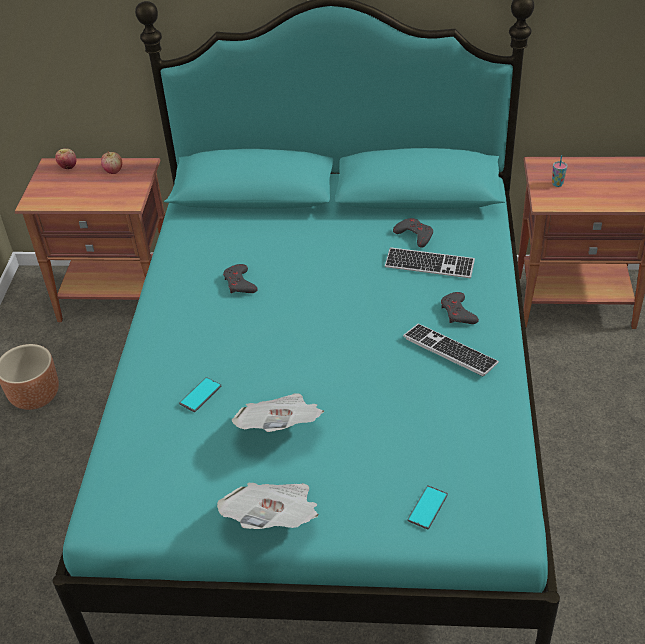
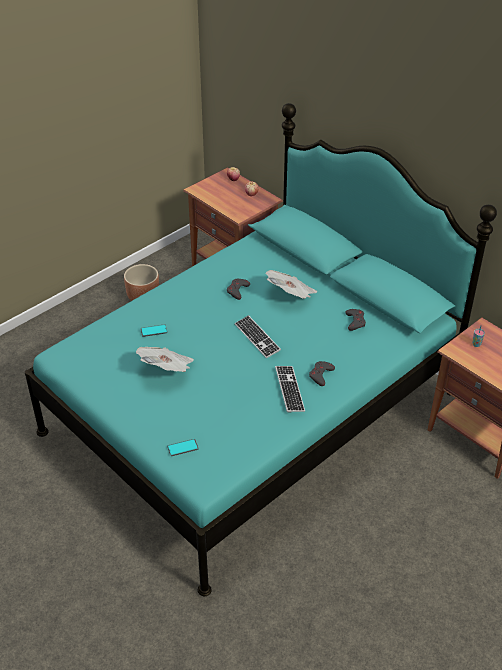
camera: 40 degrees right, 0 degrees up
(274, 519) = (117, 404): newspaper -> newspaper (291, 295)
(429, 265) = (340, 342): keyboard -> keyboard (257, 338)

